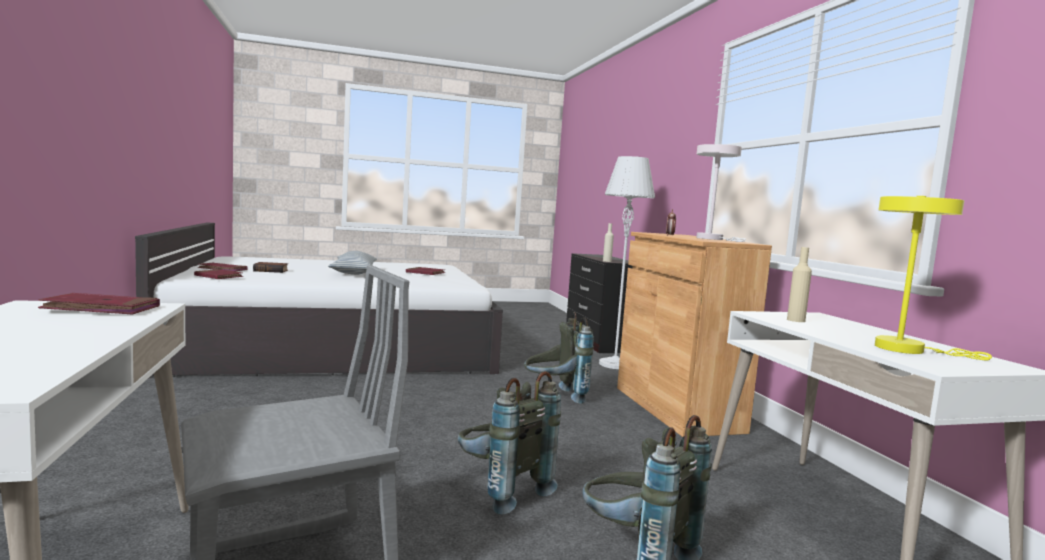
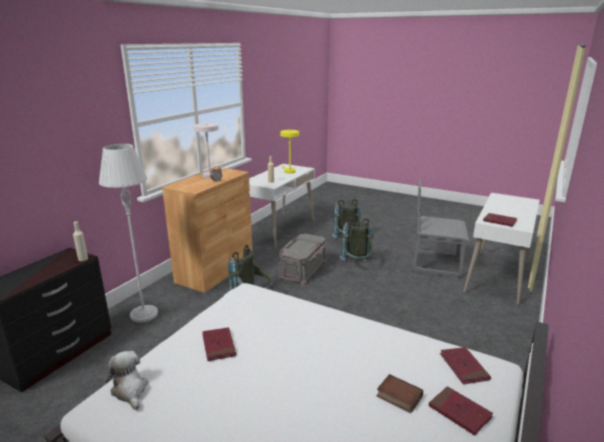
camera: 135 degrees left, 15 degrees up
(354, 272) = (302, 364): pillow -> none
(439, 266) = (130, 390): none -> plush toy
(575, 447) = (303, 270): none -> grey storage box

